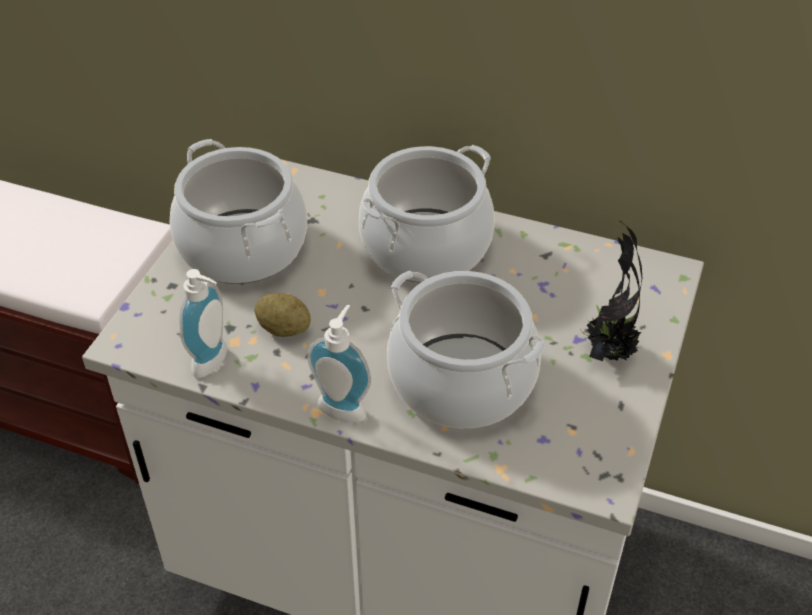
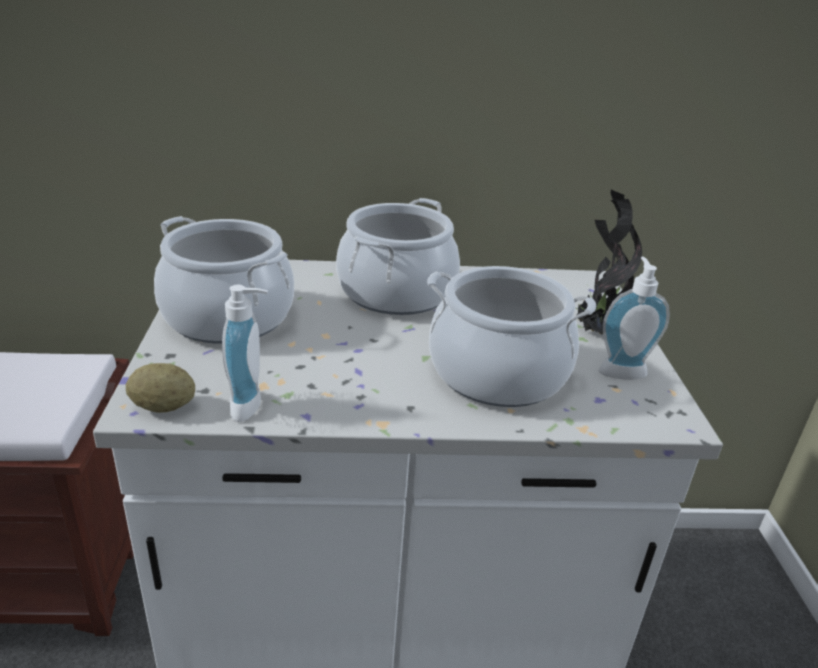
camera: 25 degrees left, 15 degrees down
(284, 329) = (307, 367): potato -> potato (163, 407)
(344, 406) = (407, 413): soap dispenser -> soap dispenser (621, 370)

